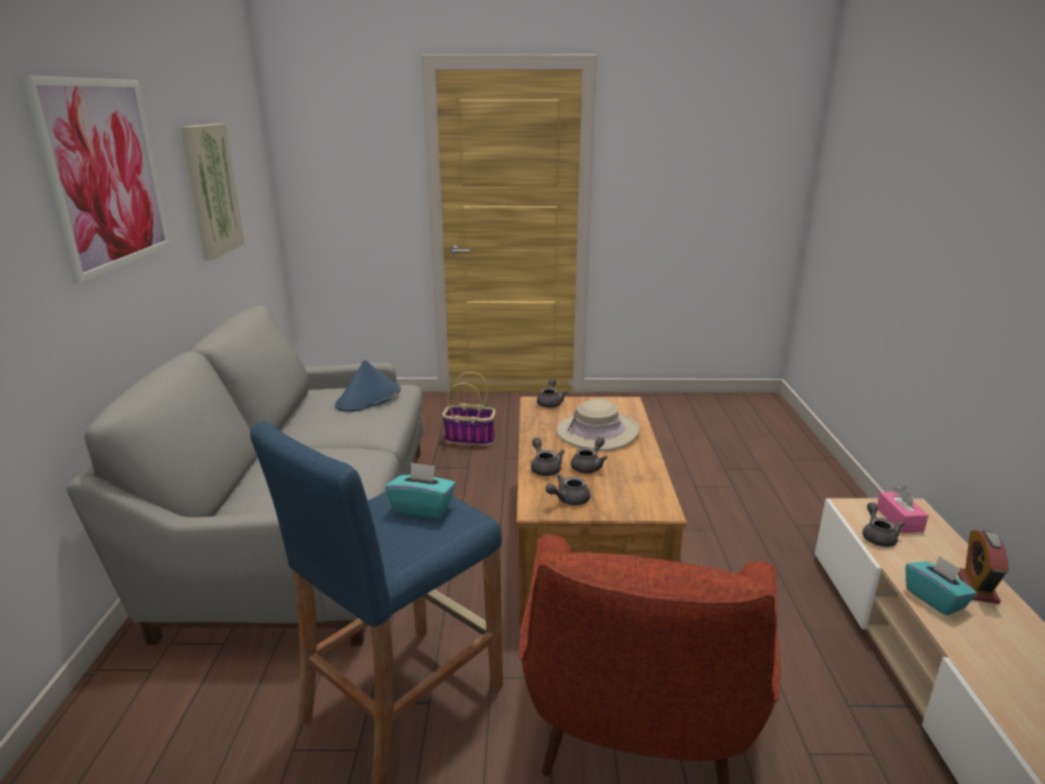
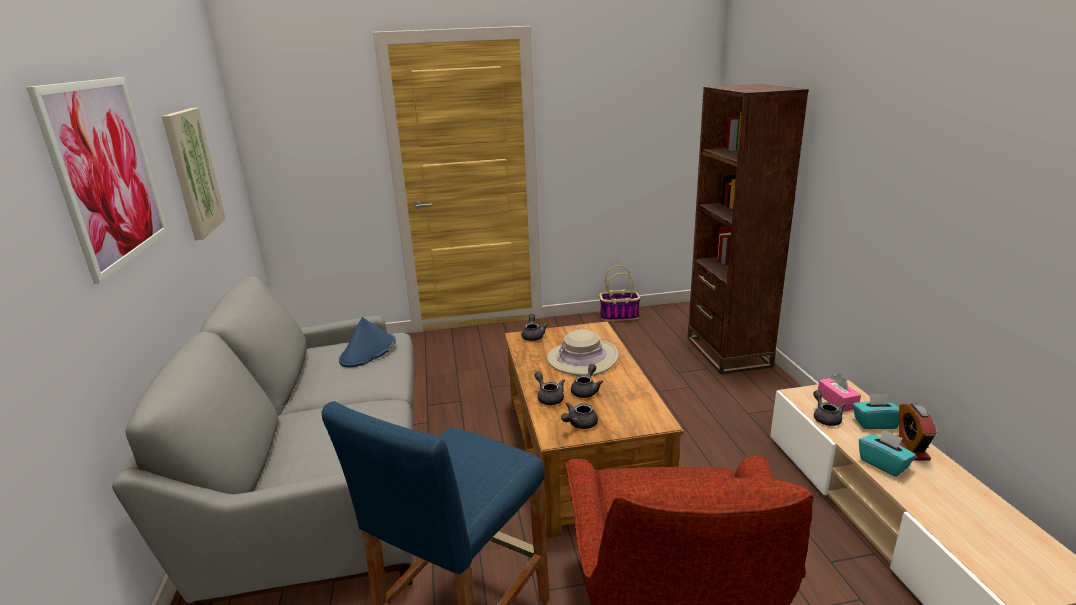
camera: 10 degrees left, 0 degrees up
(423, 508) = (472, 455): turquoise tissue box -> turquoise tissue box (875, 423)
(470, 438) = (455, 373): basket -> basket (619, 316)
(791, 454) = (728, 352): none -> brown bookcase

